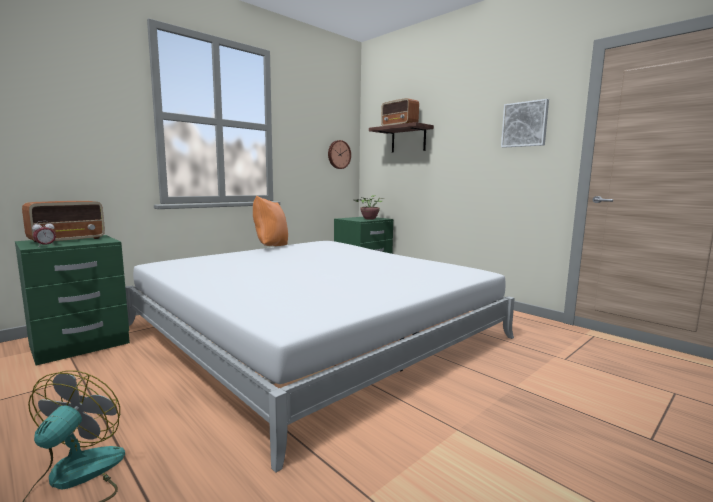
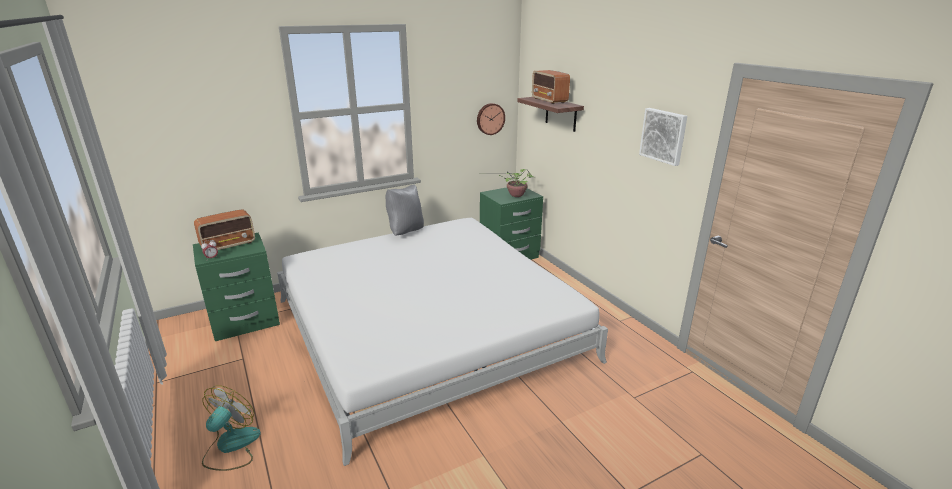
camera: 15 degrees right, 15 degrees up
(270, 247) = (405, 231): orange pillow -> grey pillow

